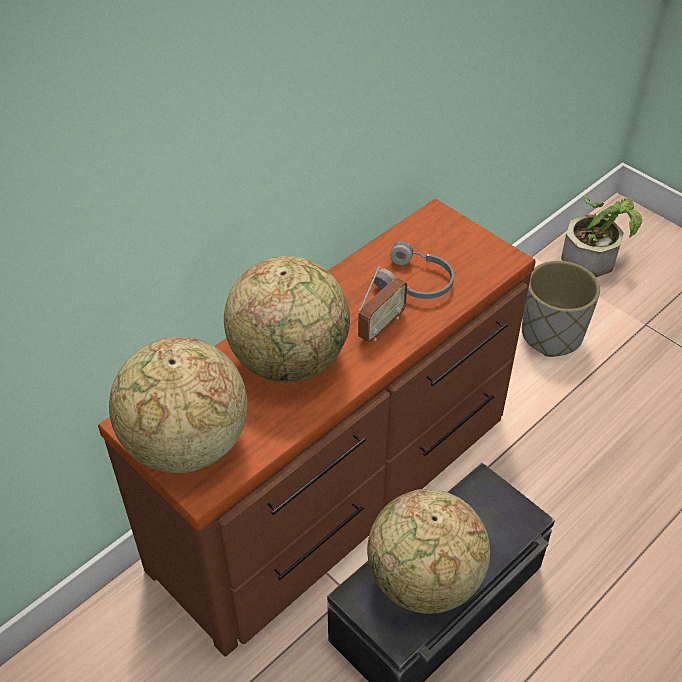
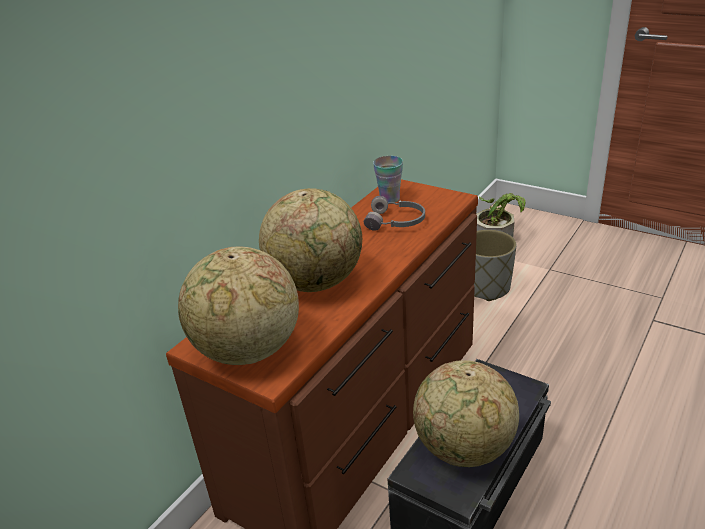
camera: 10 degrees left, 15 degrees down
(381, 326) = (380, 250): radio -> none
(421, 240) = (389, 199): none -> cup

